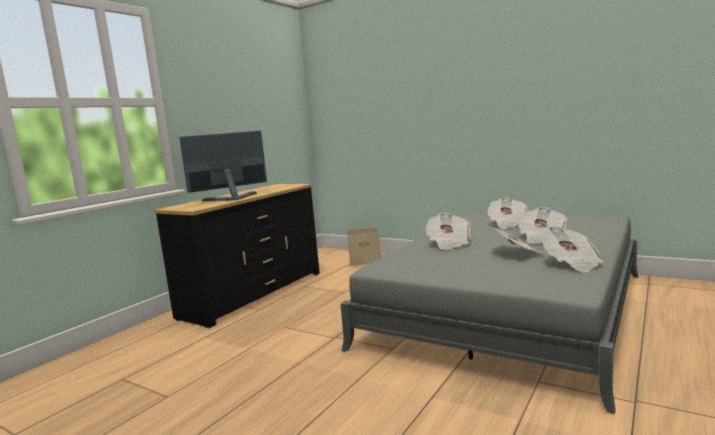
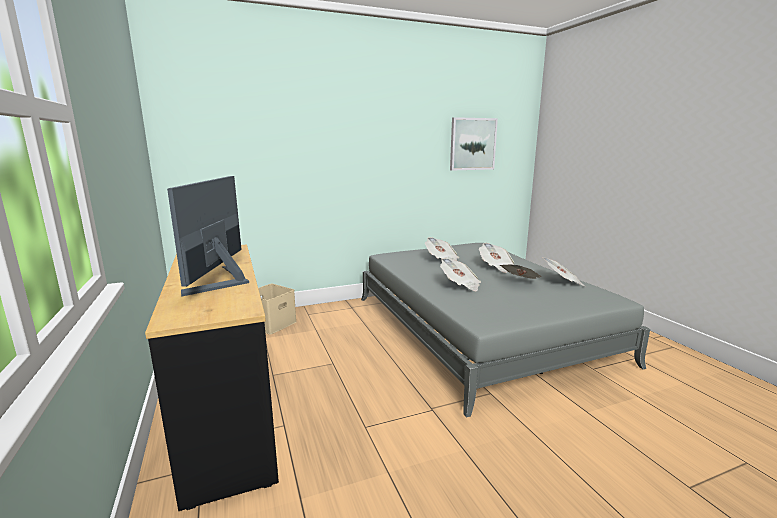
camera: 55 degrees left, 5 degrees up
(611, 80) = (472, 144): none -> picture

